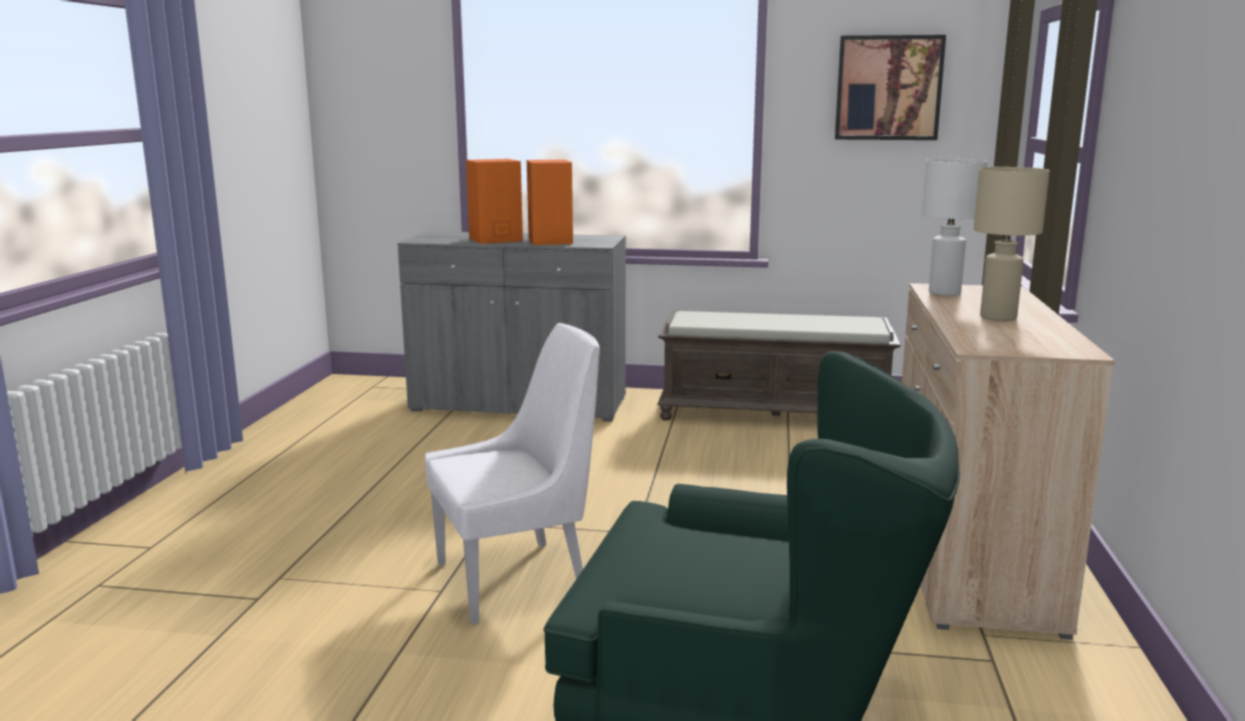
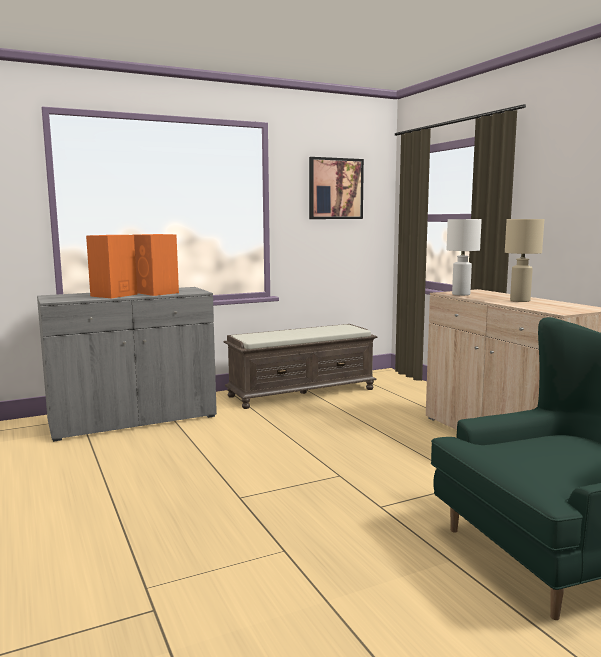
camera: 35 degrees left, 5 degrees down
(517, 579) = (320, 525): white chair -> none

